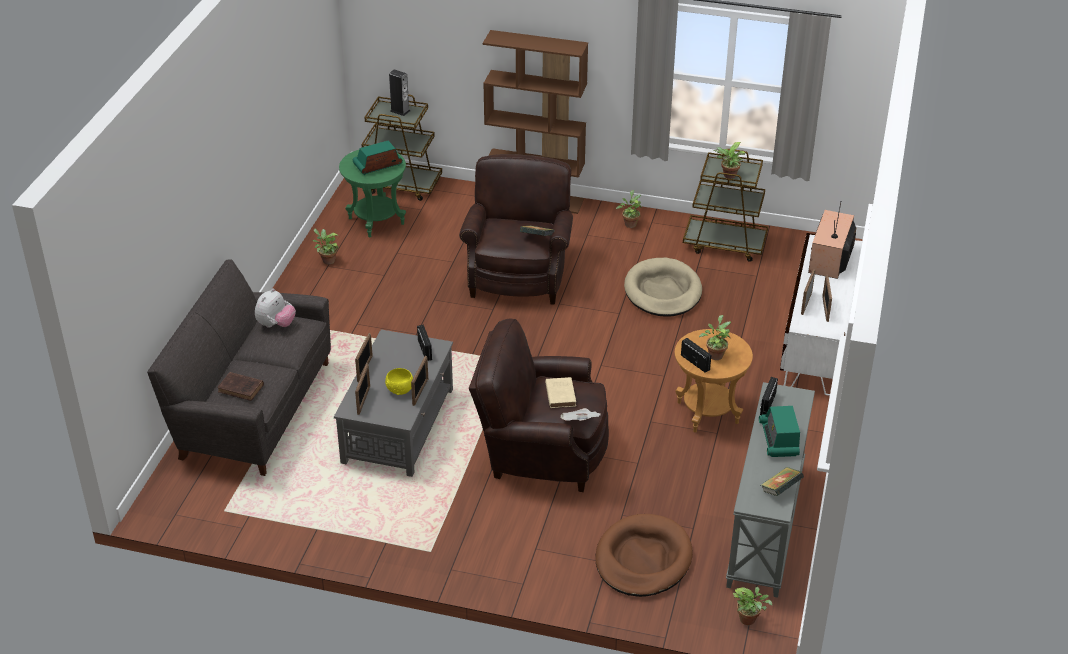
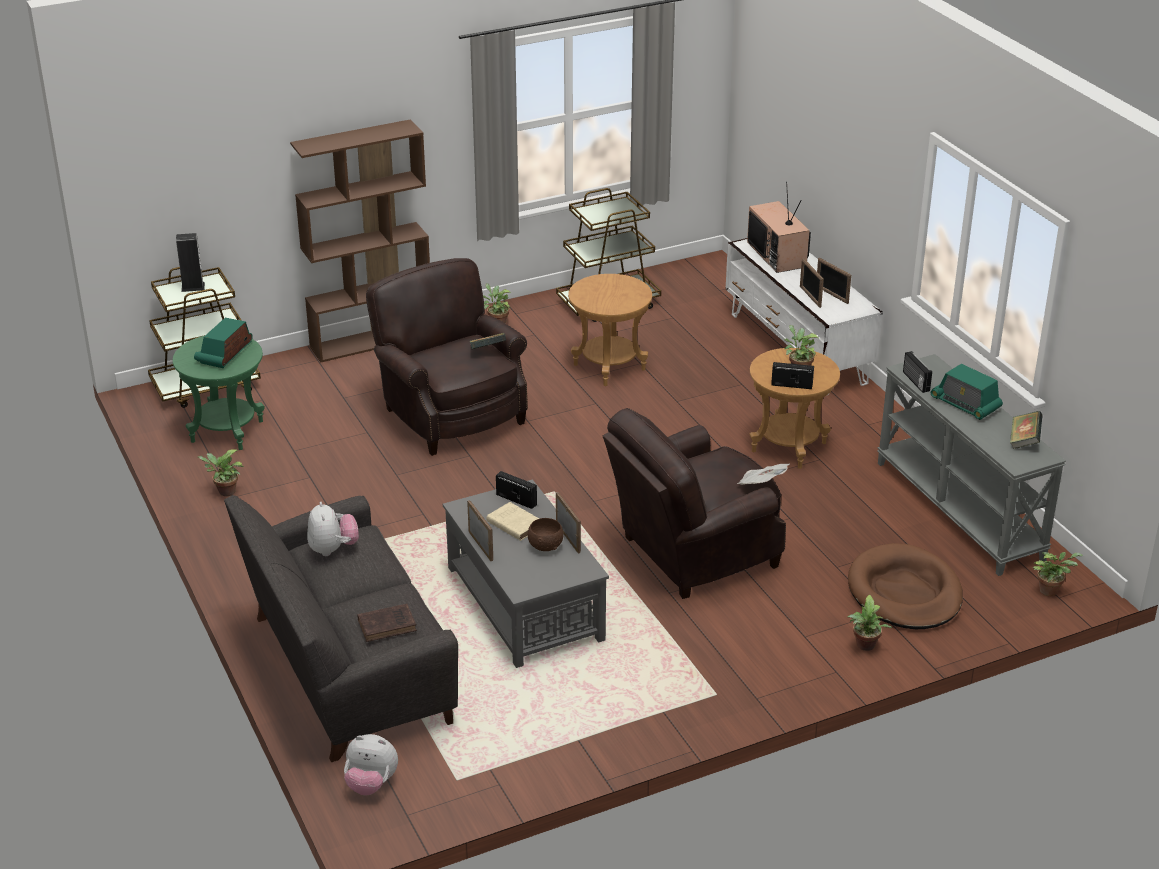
camera: 40 degrees left, 5 degrees down
(180, 485) = (371, 784): none -> plush toy
(363, 400) = (523, 574): picture frame -> none
(400, 390) = (546, 546): yellow bowl -> brown bowl
(560, 394) = (709, 470): beige book -> beige book (513, 524)
(662, 291) = (609, 367): beige dog bed -> brown side table
(728, 176) = (612, 217): potted plant -> potted plant (865, 647)

